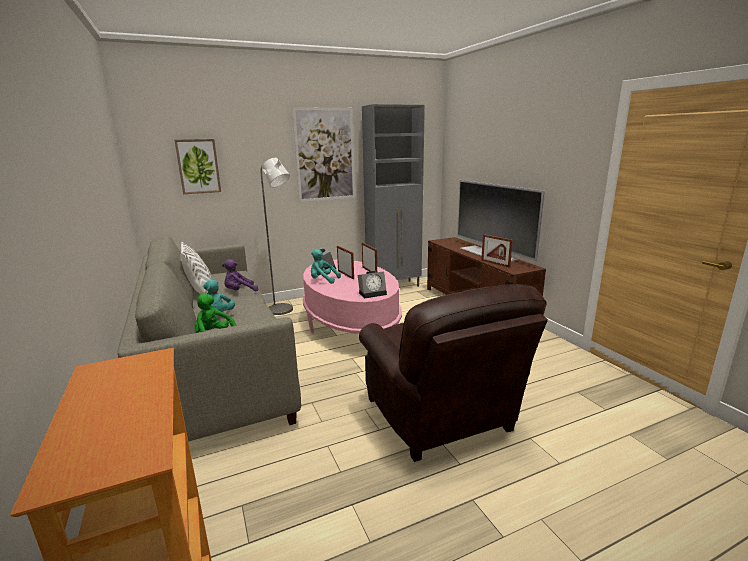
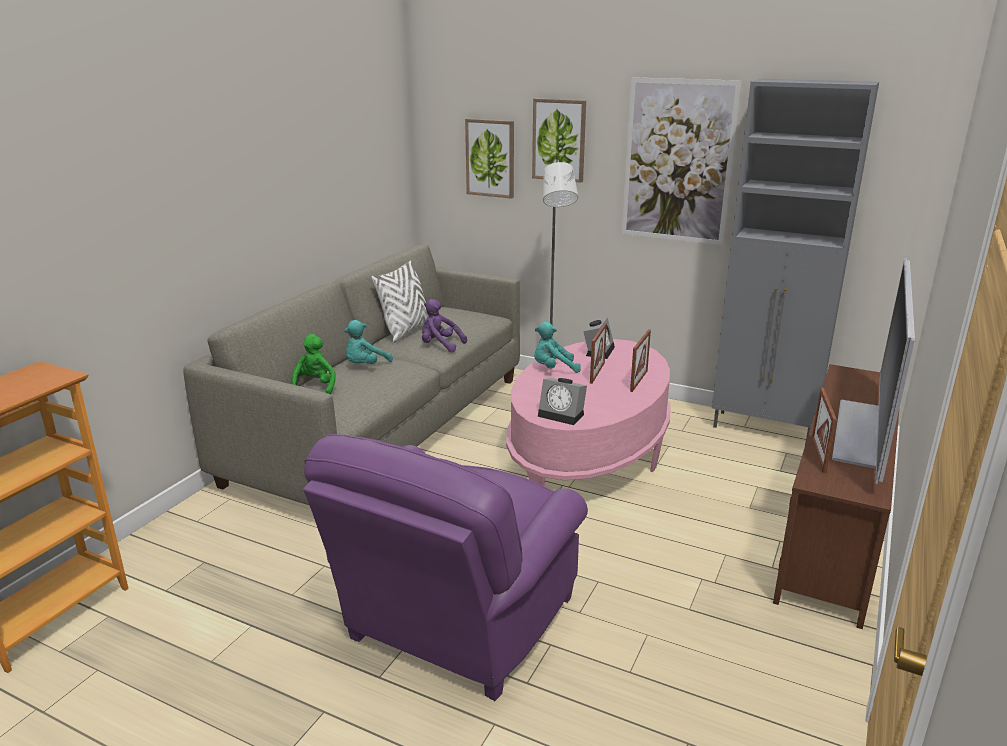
camera: 50 degrees right, 5 degrees up
(249, 149) = (559, 140): none -> picture
(323, 280) = (553, 369): turquoise plush toy -> turquoise plush toy turned 75 degrees counterclockwise
(441, 418) = (456, 624): brown armchair -> purple armchair

